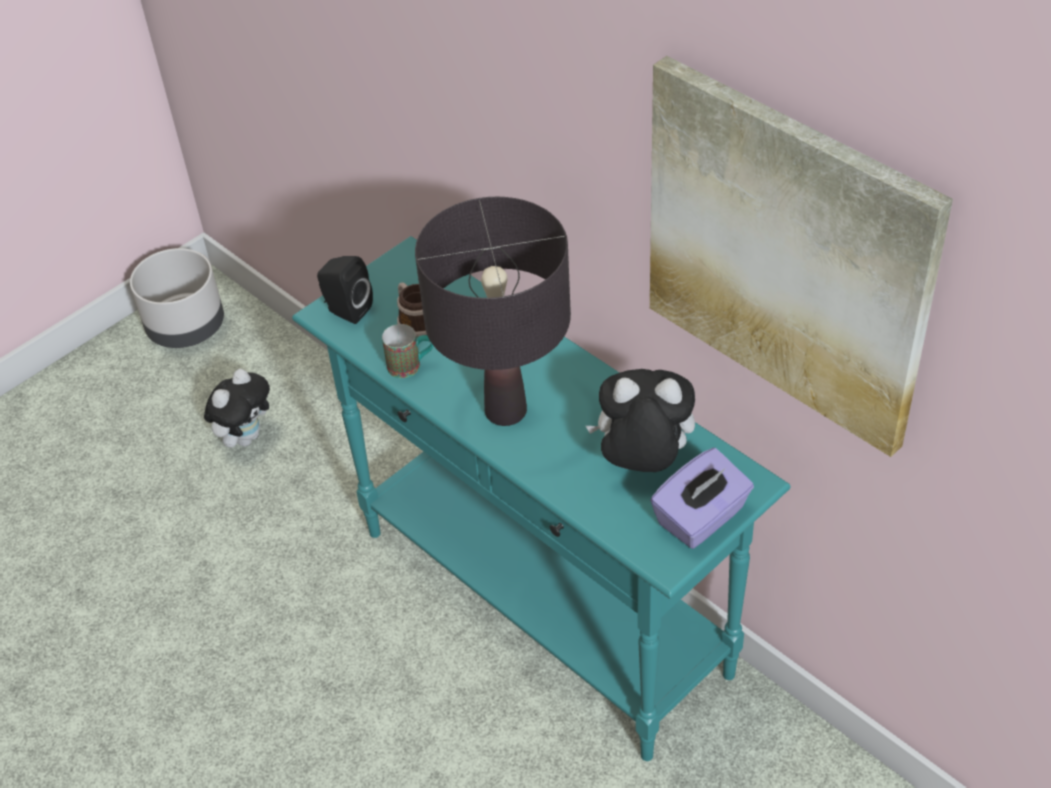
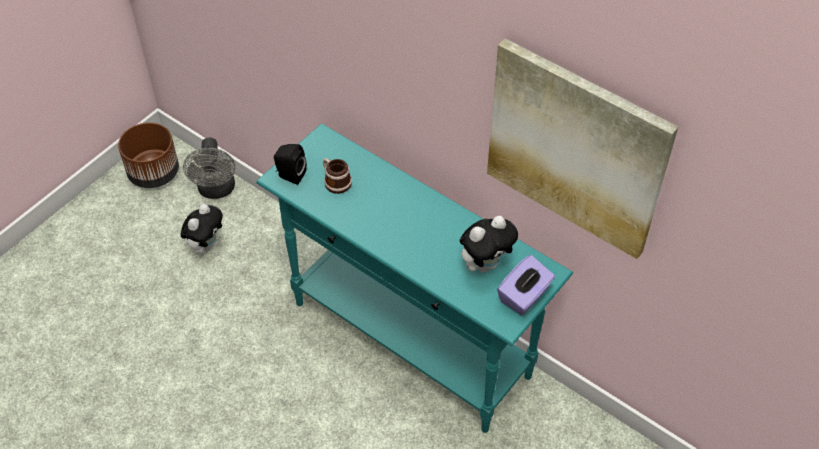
camera: 10 degrees left, 5 degrees up
(186, 328) = (153, 173): grey planter -> brown planter
(275, 358) = (216, 190): none -> grey fan
(411, 366) = (337, 210): mug -> none
(505, 411) = (399, 236): black table lamp -> none
(642, 463) = (485, 264): plush toy -> plush toy turned 150 degrees clockwise

